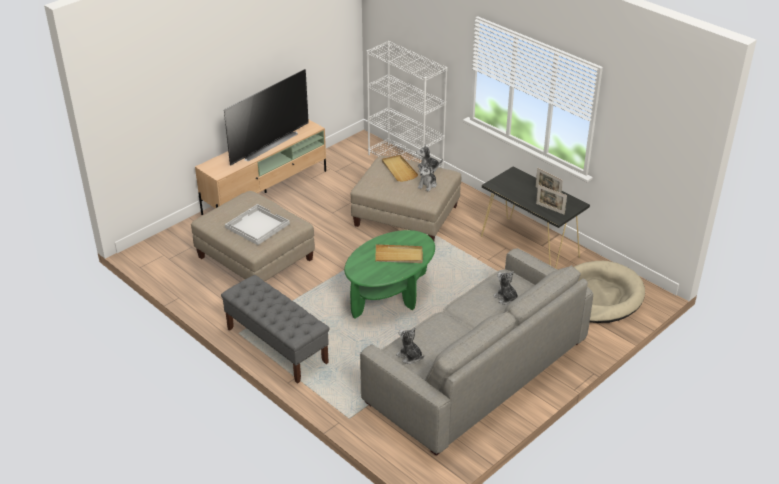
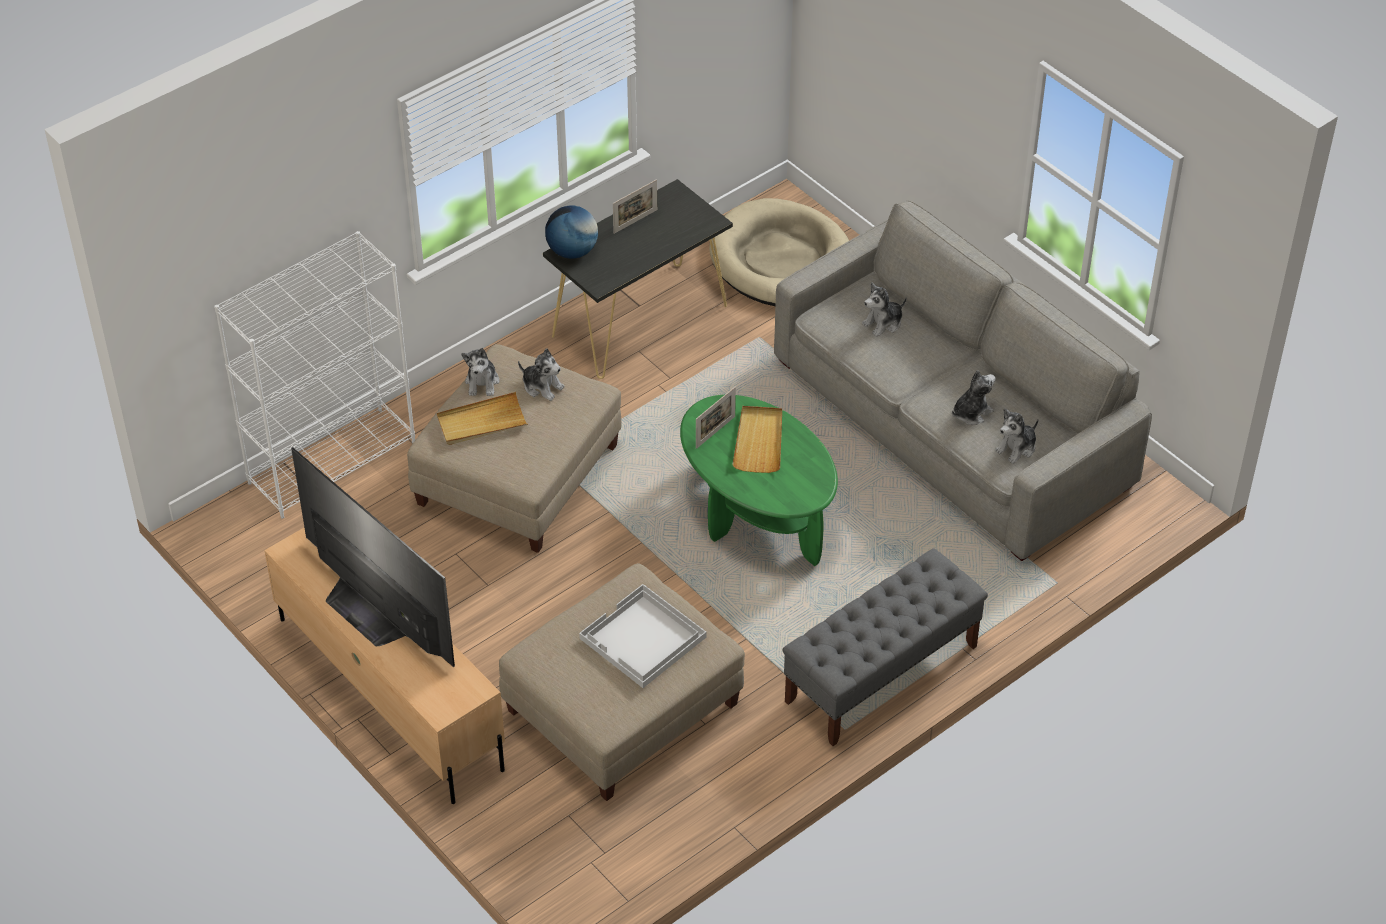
camera: 85 degrees left, 10 degrees up
(435, 336) = (971, 413): none -> plush toy
(516, 174) = (572, 251): none -> globe
(550, 209) = (684, 225): picture frame -> picture frame (715, 432)

